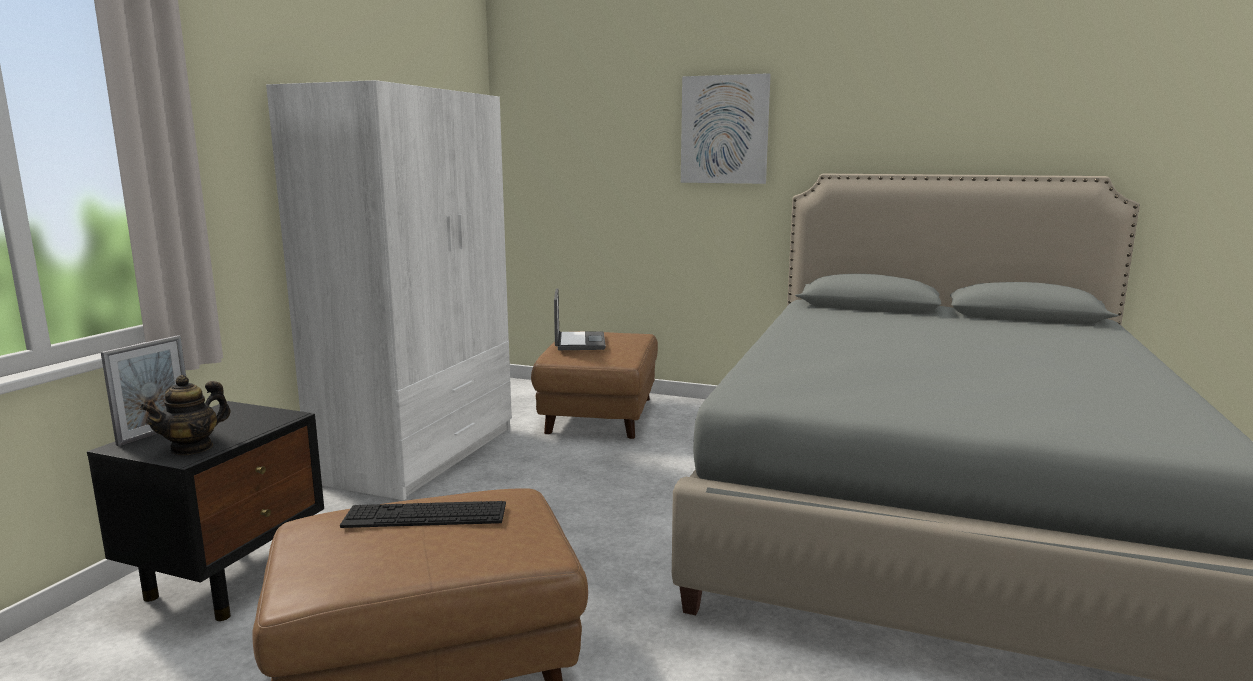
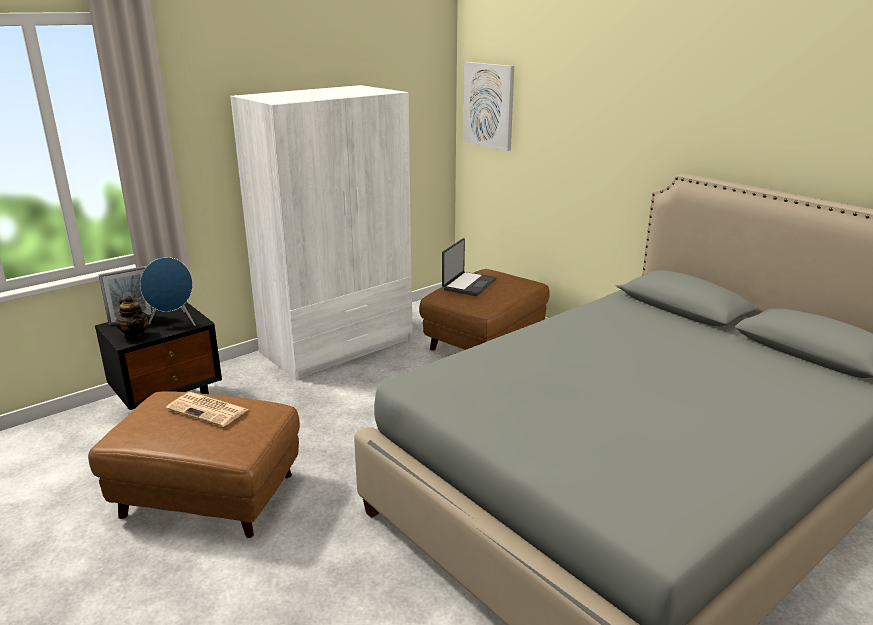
camera: 30 degrees right, 10 degrees up
(192, 448) = (135, 335): teapot -> teapot turned 105 degrees counterclockwise
(243, 423) = (174, 322): none -> blue speaker
(425, 515) = (208, 410): keyboard -> newspaper
(724, 130) = (613, 119): picture -> picture (489, 105)

